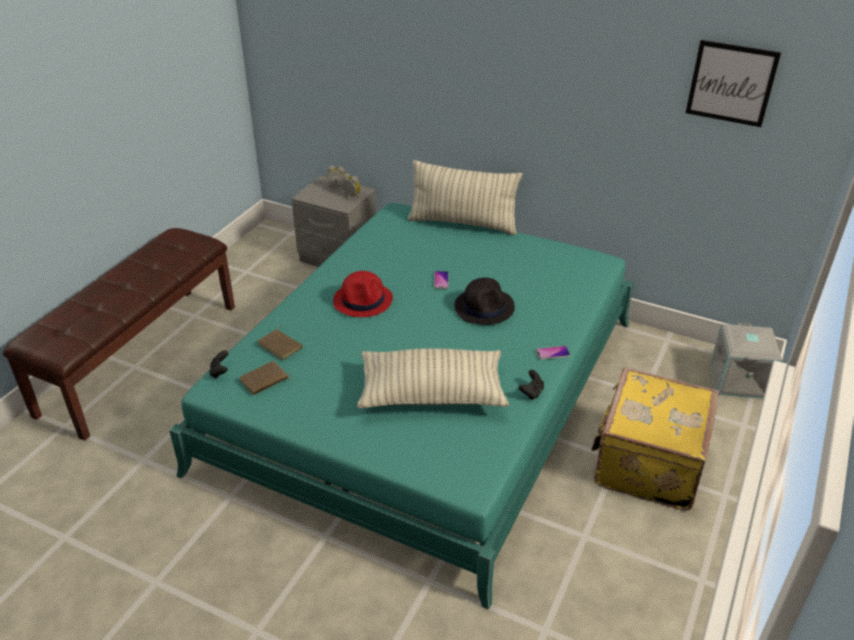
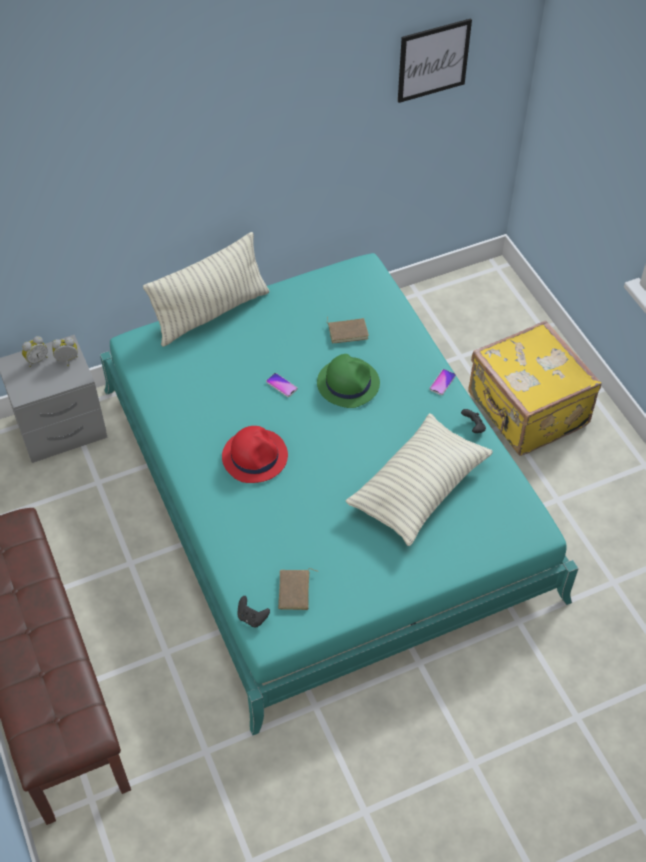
camera: 50 degrees left, 15 degrees up
(281, 346) = (258, 552): brown book -> brown book (348, 331)
(484, 307) = (348, 383): black hat -> green hat
(740, 380) = (500, 291): grey storage box -> none

